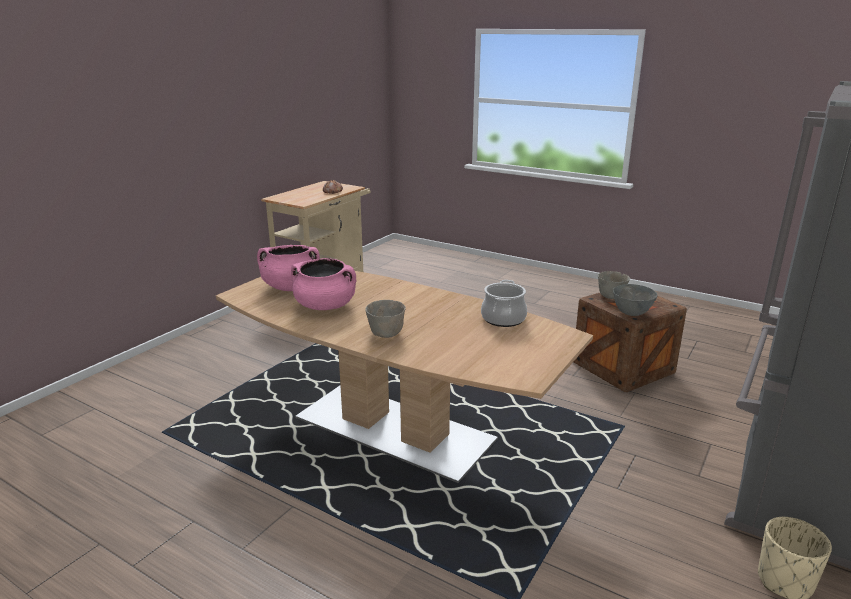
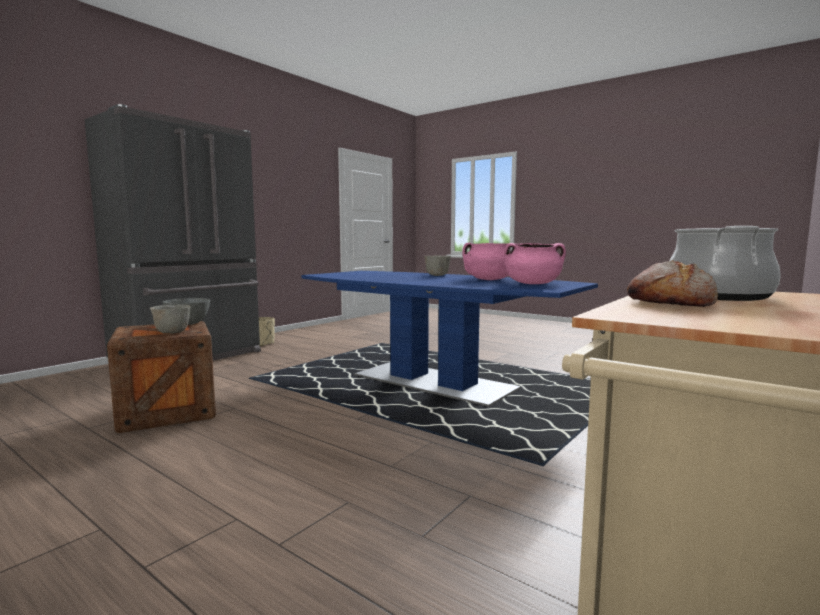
camera: 175 degrees left, 15 degrees down
(394, 429) = (433, 382): brown dining table -> blue dining table
(503, 319) = (351, 277): cooking pot -> cooking pot (718, 296)

